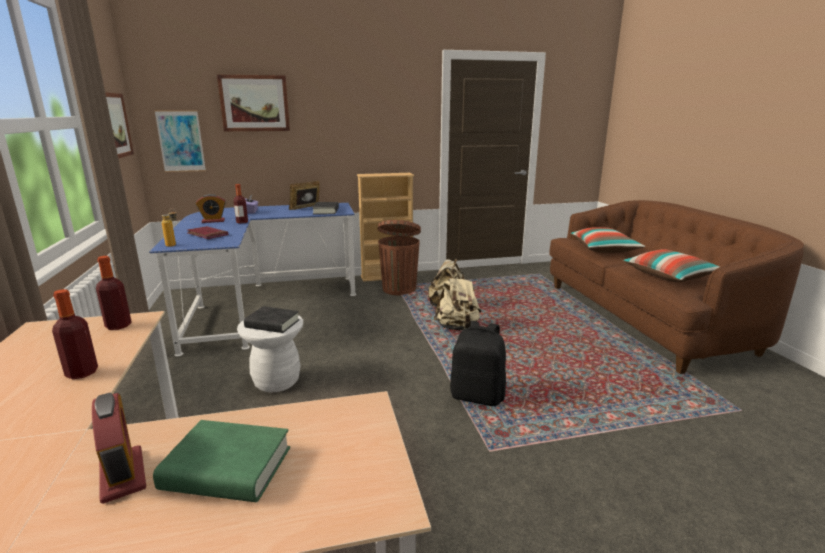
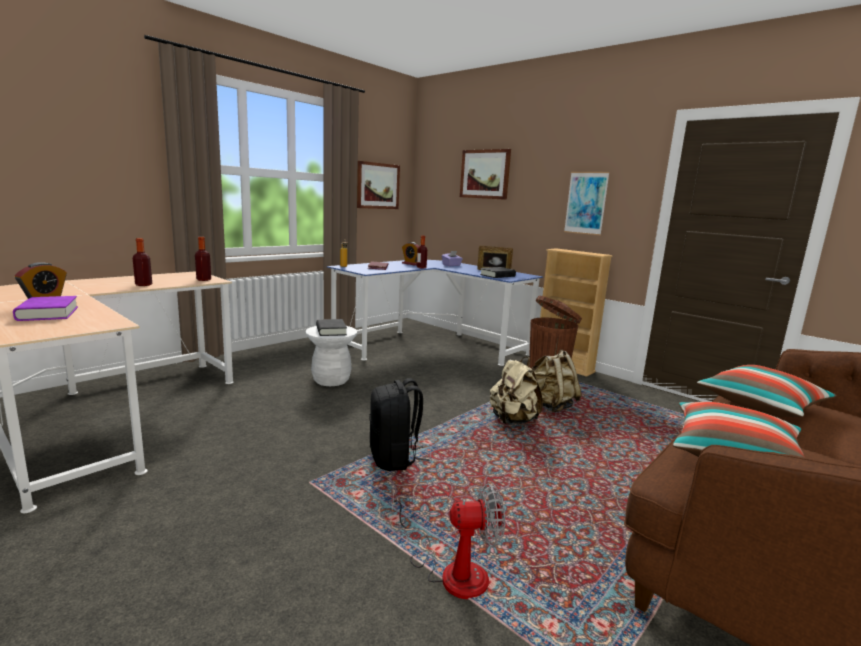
camera: 55 degrees right, 5 degrees down
(181, 141) = (434, 203): picture -> picture (586, 203)
(227, 469) = (48, 313): green book -> purple book
(635, 419) = (451, 570): none -> fan

